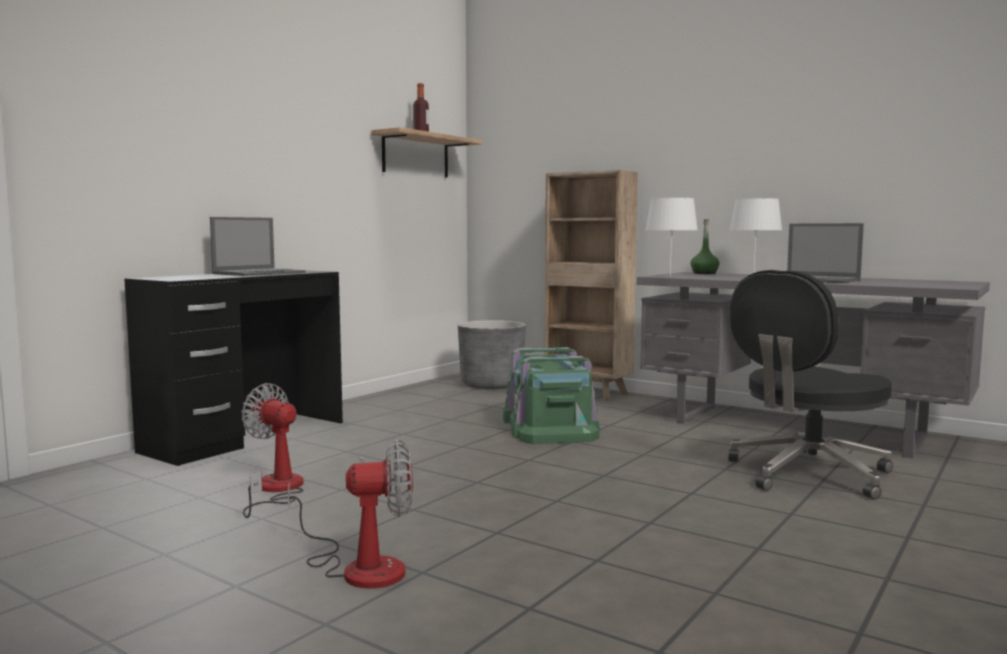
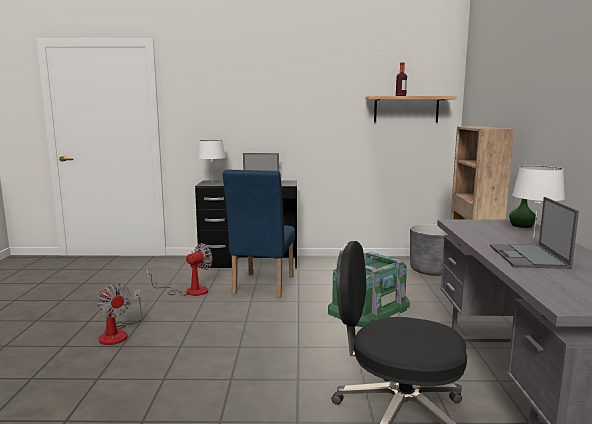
camera: 55 degrees right, 5 degrees up
(276, 490) = (189, 291): fan -> fan turned 45 degrees clockwise
(367, 450) = (261, 287): none -> blue chair
(670, 276) = (457, 224): white table lamp -> white table lamp (212, 182)

